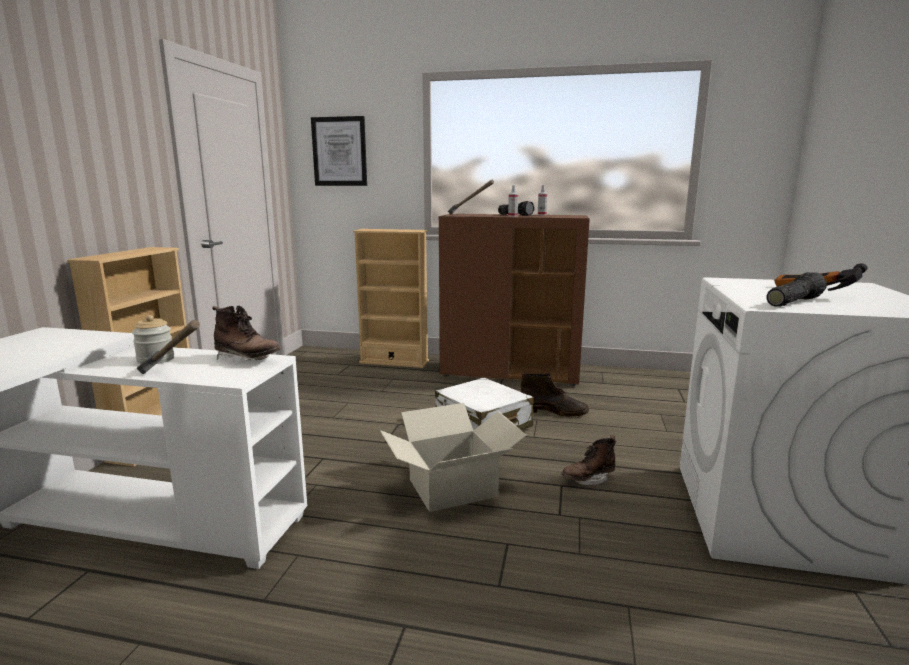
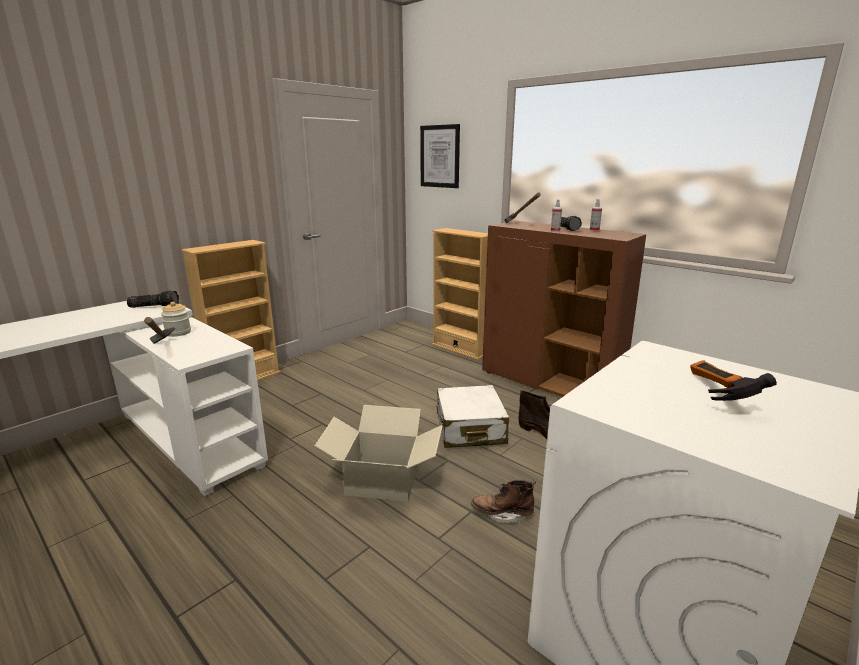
camera: 30 degrees right, 5 degrees up
(247, 359) = (222, 344): brown boot -> none
(792, 302) = (643, 403): flashlight -> flashlight (155, 306)

